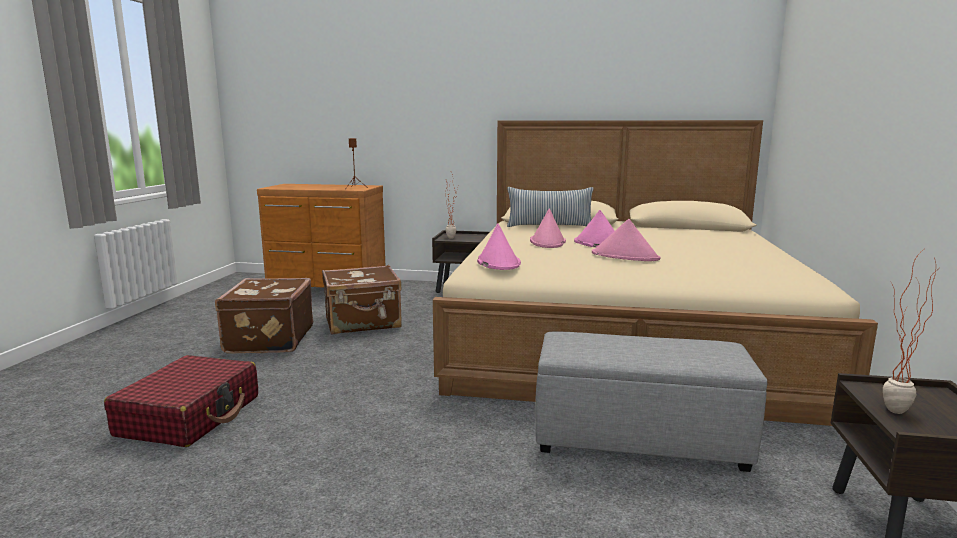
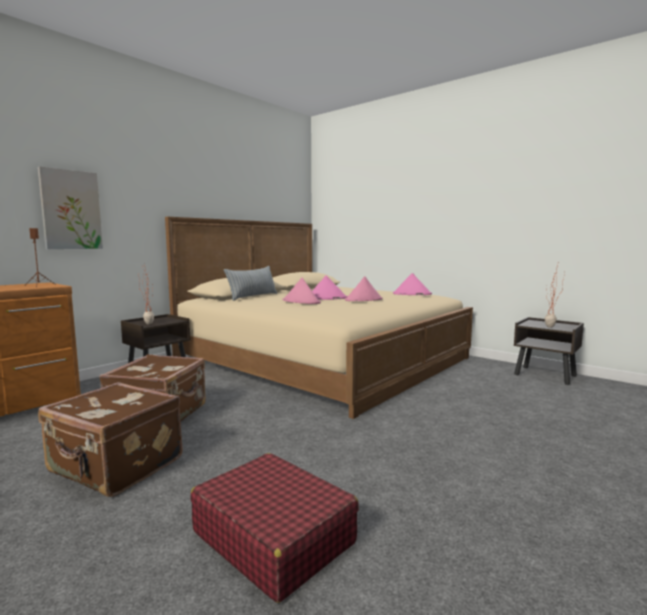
camera: 60 degrees left, 5 degrees down
(406, 118) = (71, 210): none -> picture
(498, 262) = (339, 313): pink hat -> pink hat (412, 294)
(640, 440) = (455, 389): grey ottoman -> none

